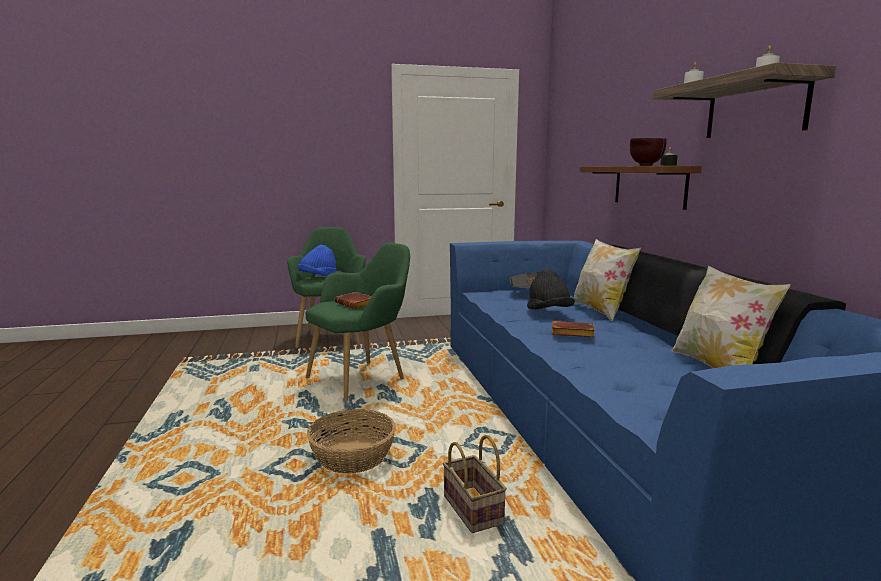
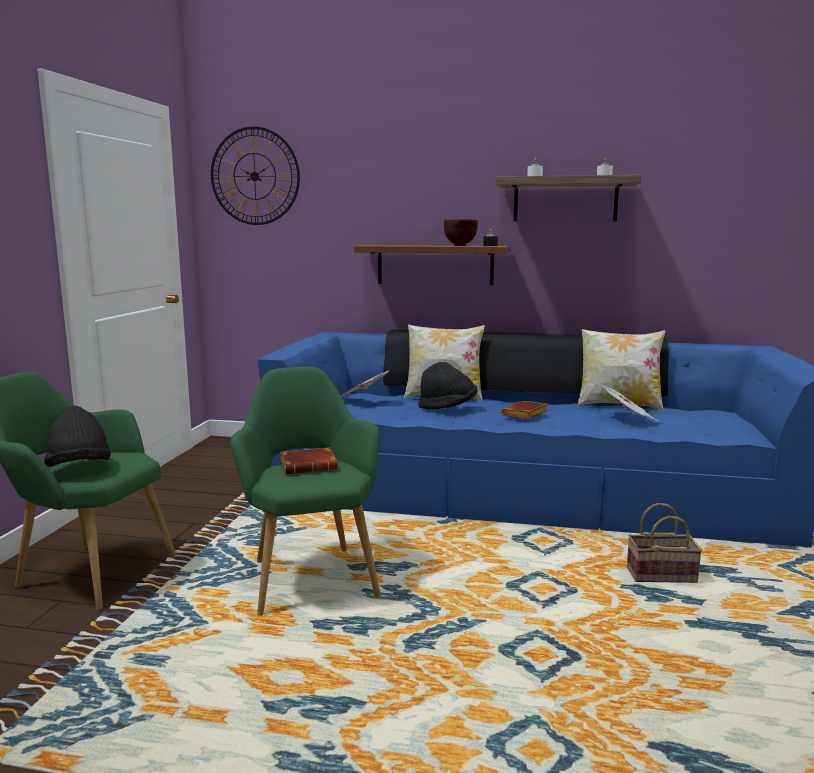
camera: 65 degrees left, 0 degrees up
(318, 277) = (79, 469): blue hat -> black hat
(353, 457) = (536, 615): basket -> none
(568, 113) = (255, 176): none -> wall clock
(638, 369) = (627, 418): none -> newspaper

